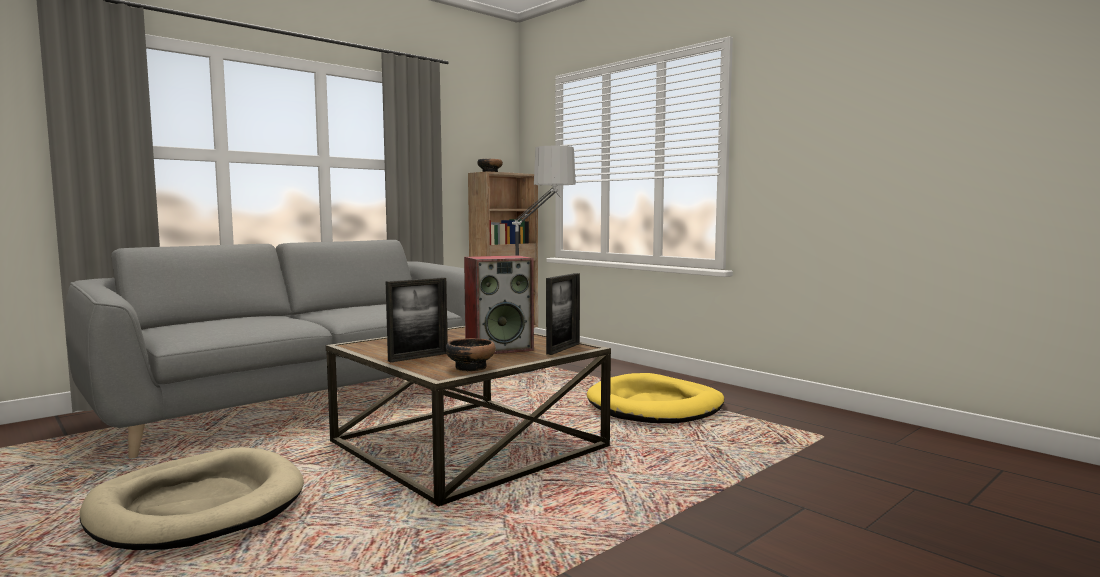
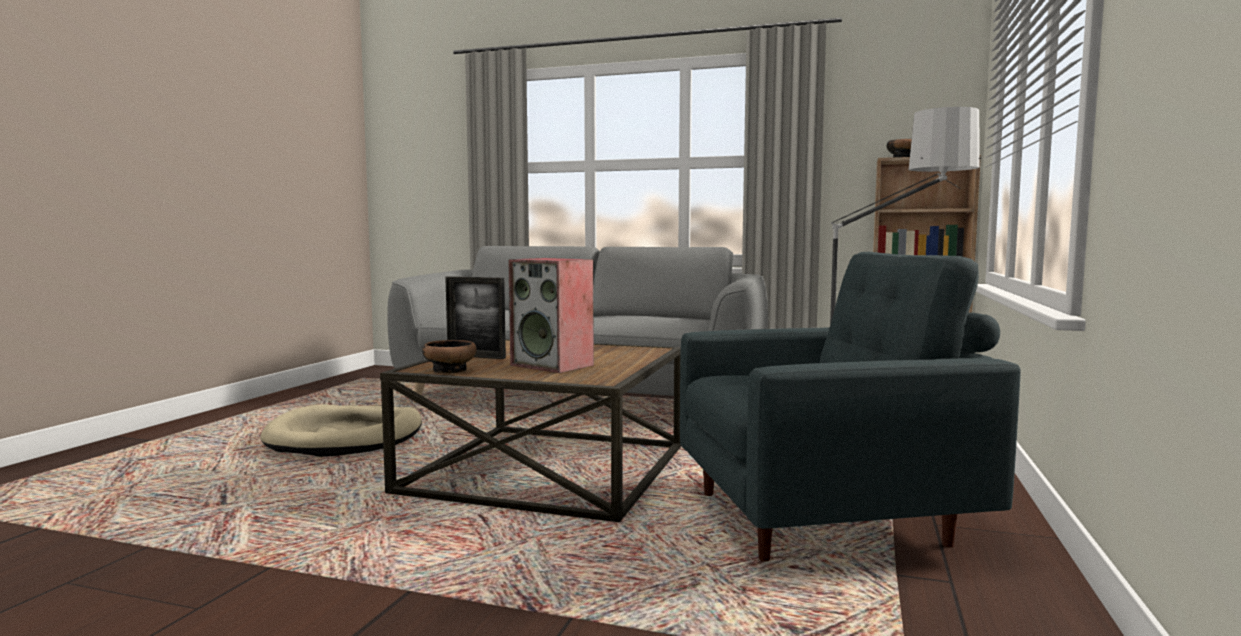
camera: 60 degrees right, 0 degrees up
(563, 349) = (580, 378): picture frame -> none
(655, 406) = (825, 518): yellow dog bed -> grey armchair

